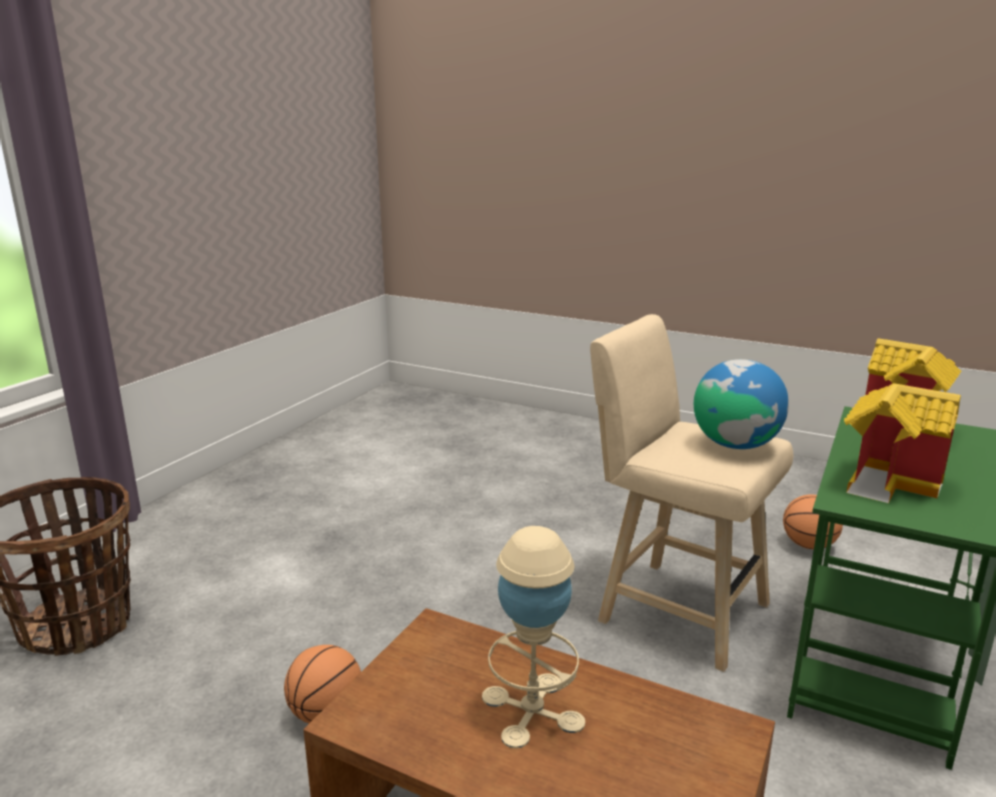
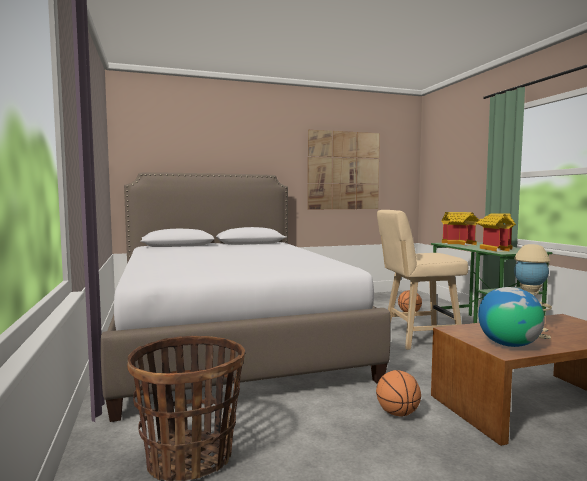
camera: 45 degrees left, 15 degrees down
(410, 479) = (228, 339): none -> bed
(735, 444) = (434, 253): globe -> globe (508, 344)
(808, 170) = (343, 170): none -> picture

